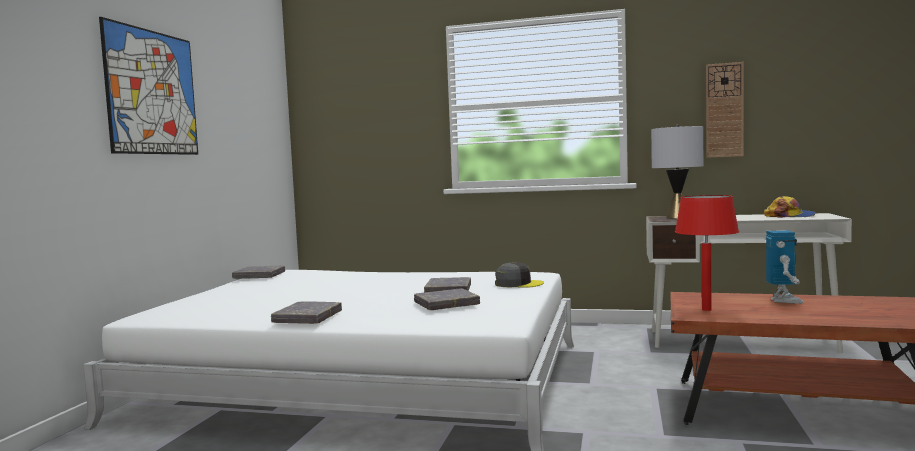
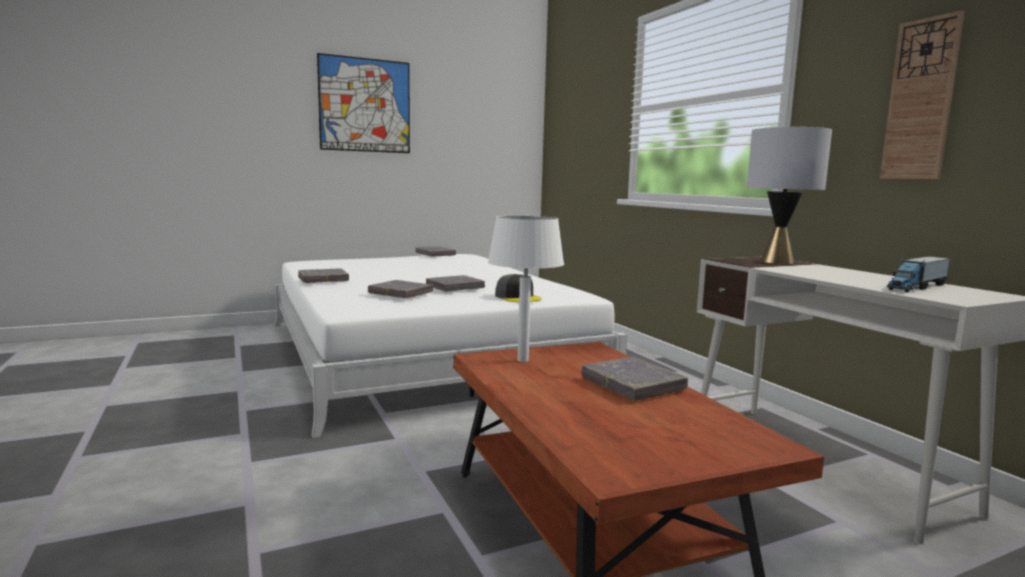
camera: 50 degrees right, 5 degrees up
(706, 309) = (523, 360): red table lamp -> white table lamp
(783, 300) = (632, 384): toy robot -> grey book
(789, 216) = (916, 287): cap -> toy truck

